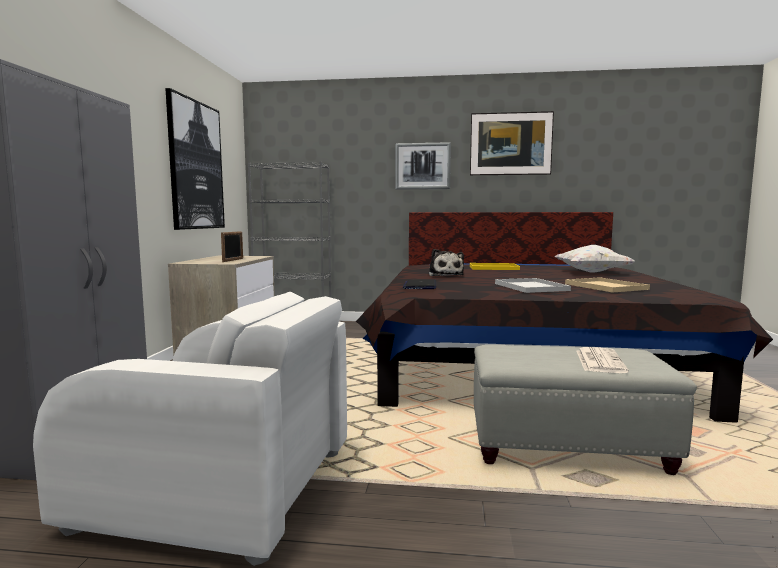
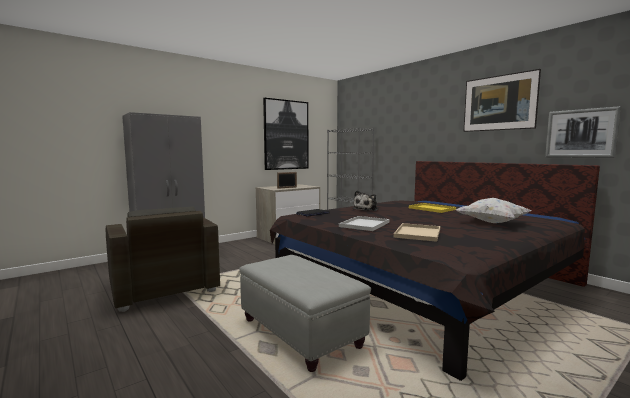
camera: 45 degrees right, 0 degrees up
(221, 488) = (162, 287): white armchair -> brown armchair
(422, 166) = (430, 126): picture -> picture (580, 133)
(599, 361) = (304, 278): newspaper -> none

